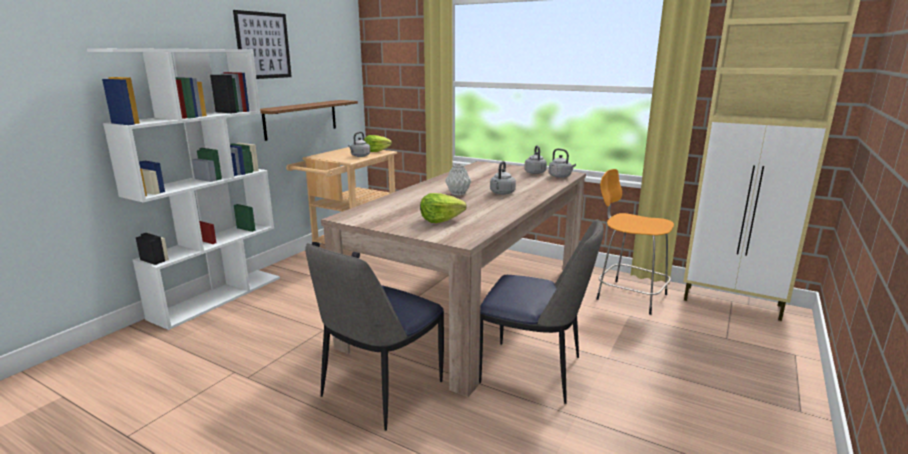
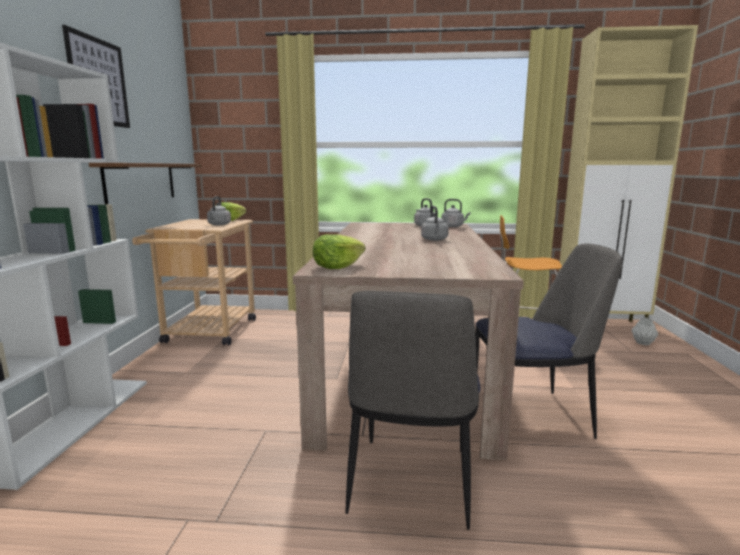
camera: 25 degrees left, 5 degrees down
(440, 220) = (430, 262): lettuce -> lettuce (337, 266)
(457, 194) = (394, 243): grey vase -> grey vase (643, 343)

